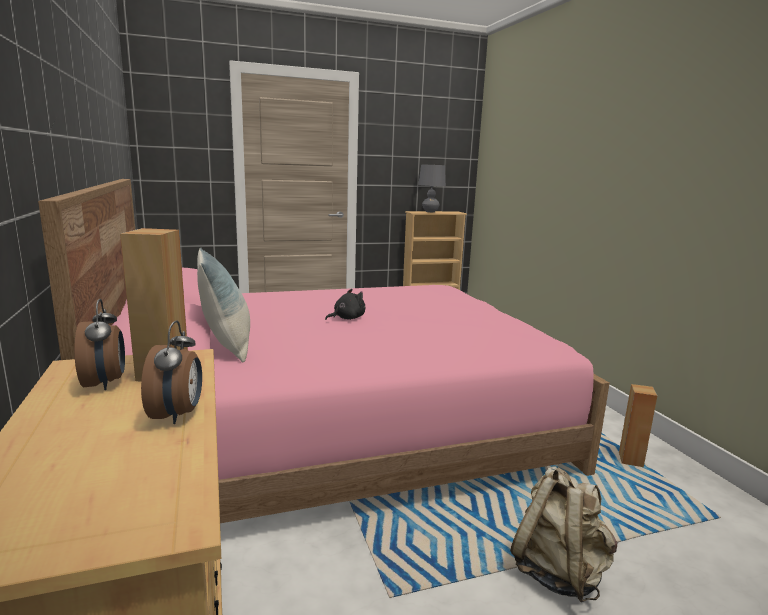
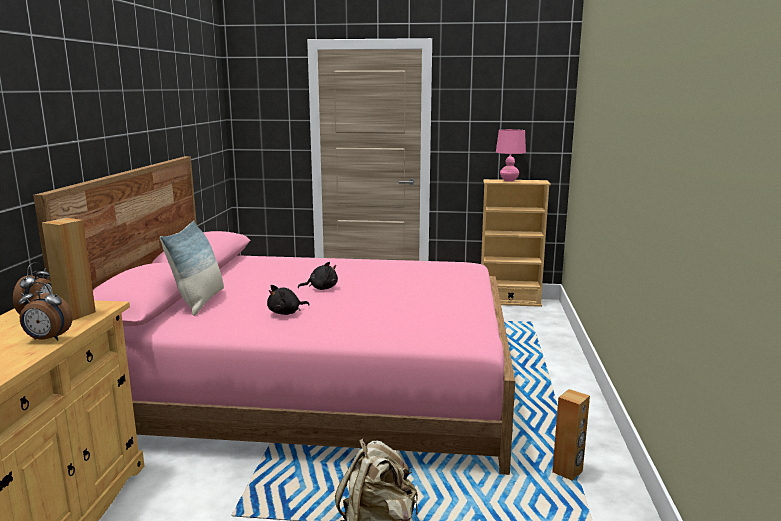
camera: 25 degrees right, 0 degrees up
(178, 415) = (47, 339): alarm clock -> alarm clock turned 75 degrees clockwise
(348, 346) = (286, 313): none -> black plush toy
(430, 211) = (509, 180): grey table lamp -> pink table lamp

